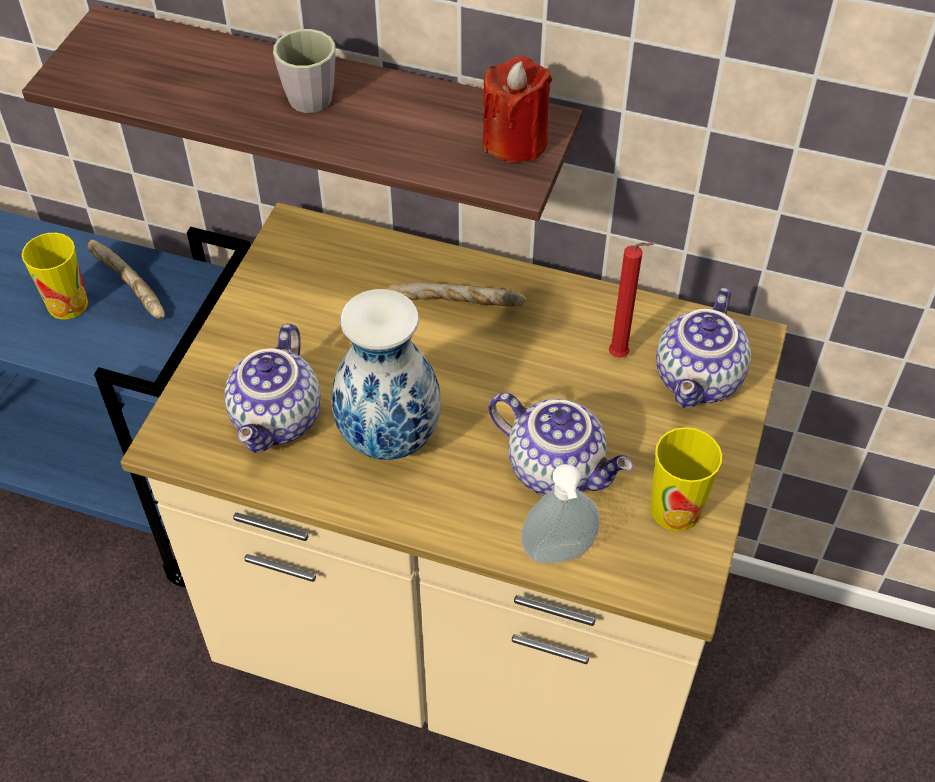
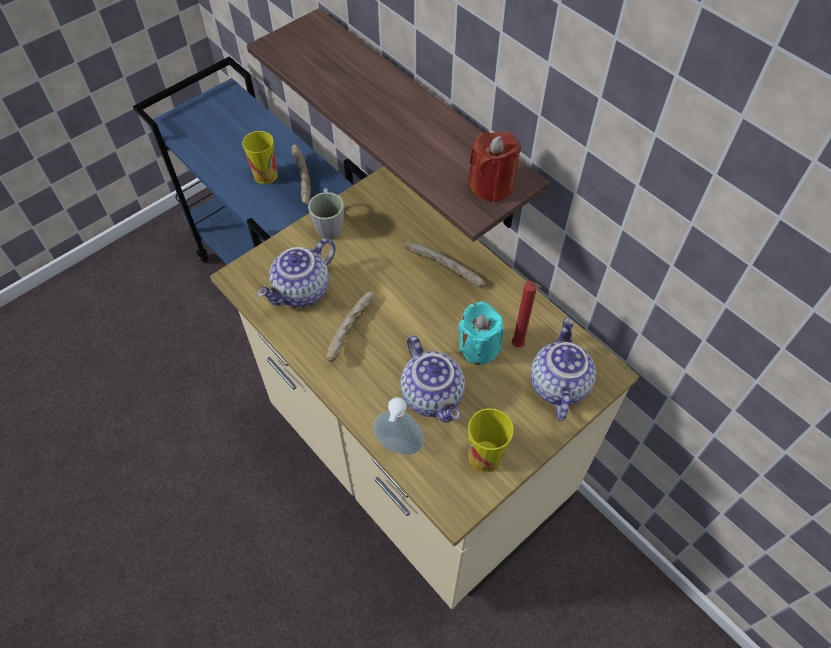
camera: 30 degrees right, 5 degrees up
(304, 92) = (392, 105): grey mug -> grey mug (329, 224)
(387, 439) = (351, 331): vase -> bread
(571, 381) = (478, 347): none -> turquoise candle
(700, 380) = (557, 384): teapot -> teapot turned 135 degrees clockwise

